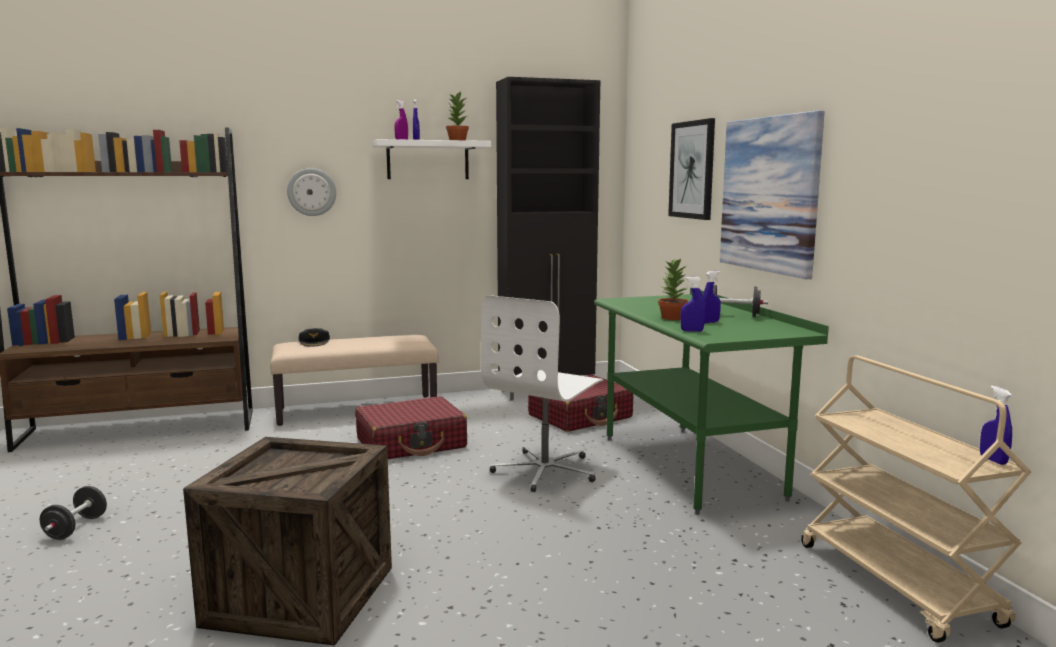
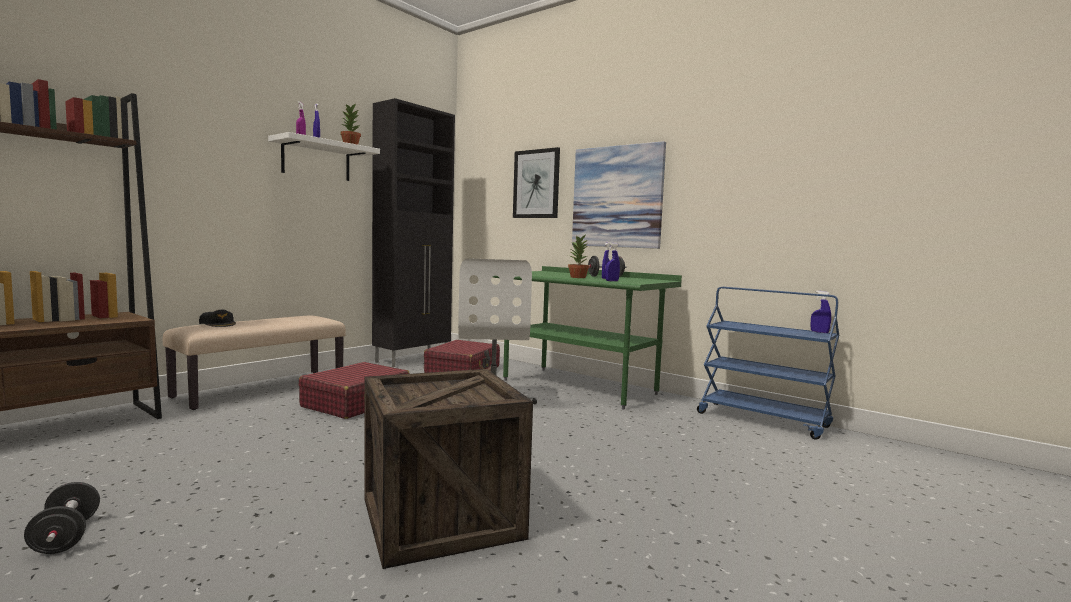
camera: 35 degrees left, 5 degrees down
(311, 192) = (208, 176): wall clock -> none
(898, 584) = (763, 420): beige cart -> blue cart

